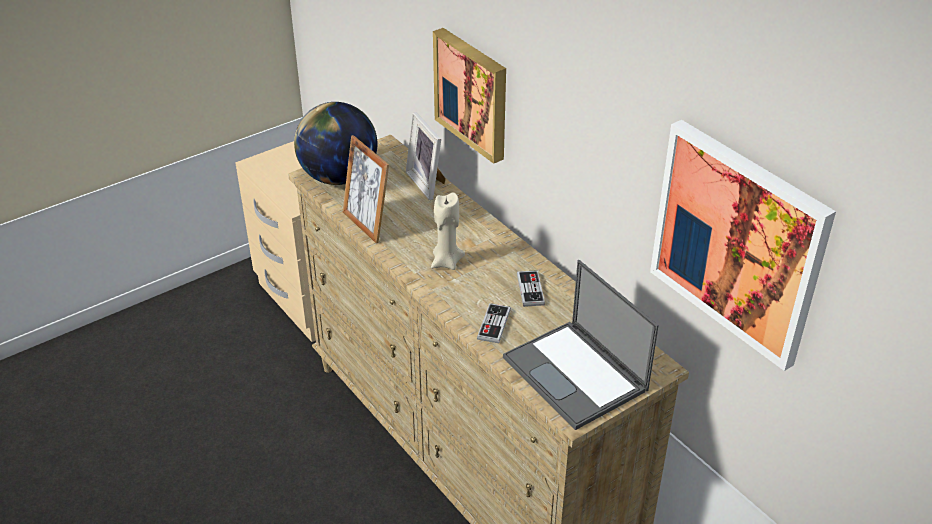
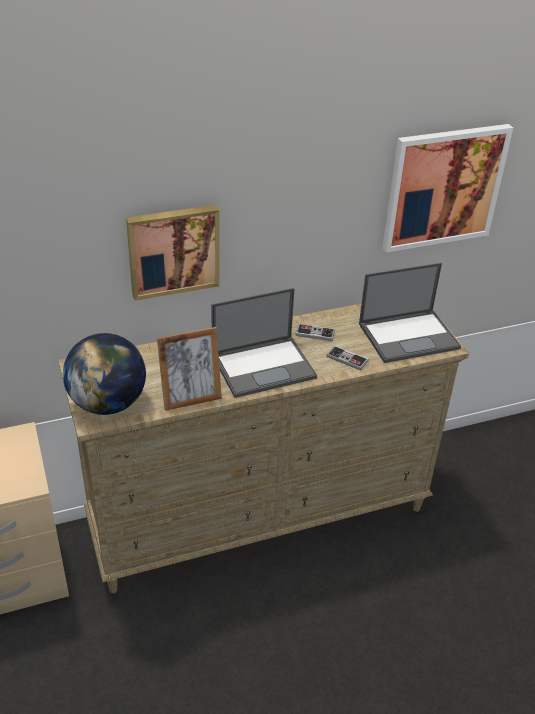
camera: 75 degrees left, 0 degrees up
(428, 183) = (151, 353): picture frame -> none
(446, 262) = (264, 366): beige candle -> laptop

